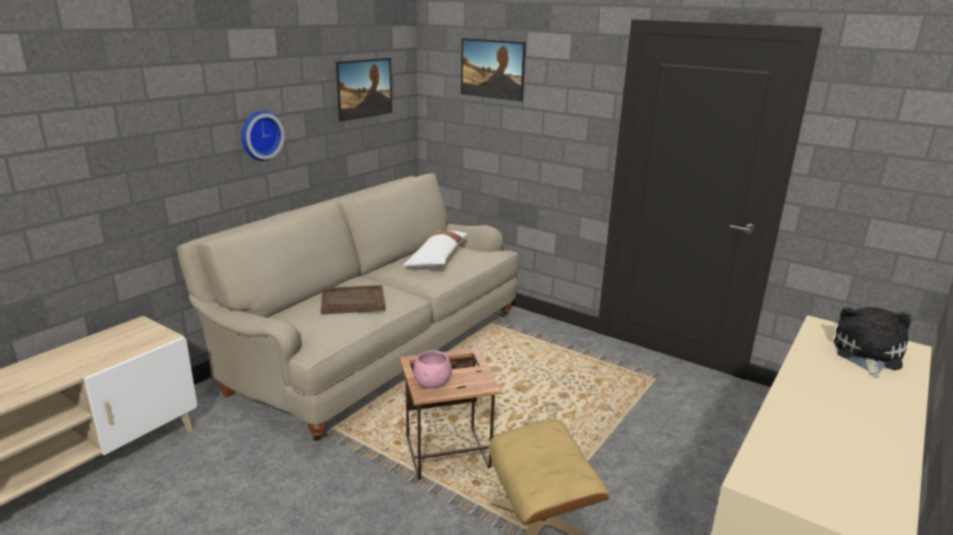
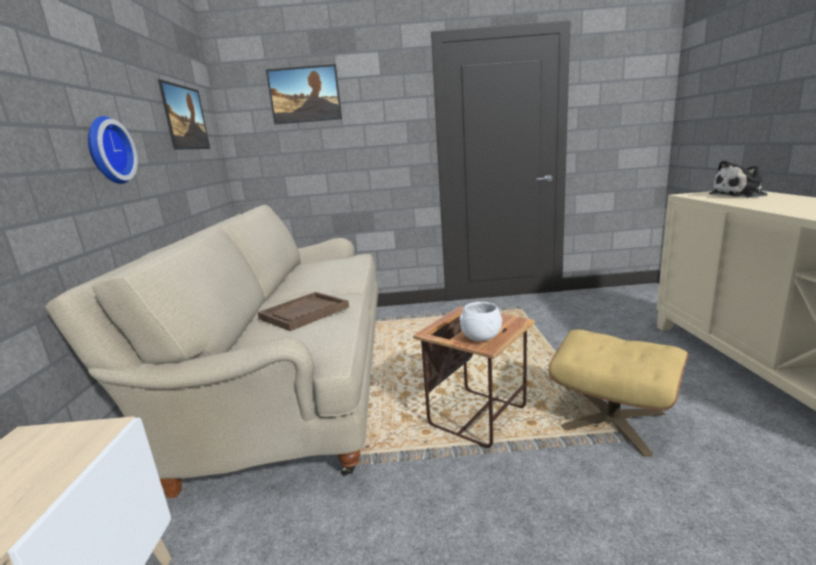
camera: 35 degrees left, 5 degrees down
(432, 384) = (481, 338): pink bowl -> white bowl
(437, 258) = (320, 269): white pillow -> none
(866, 355) = (740, 195): plush toy -> plush toy turned 90 degrees counterclockwise

